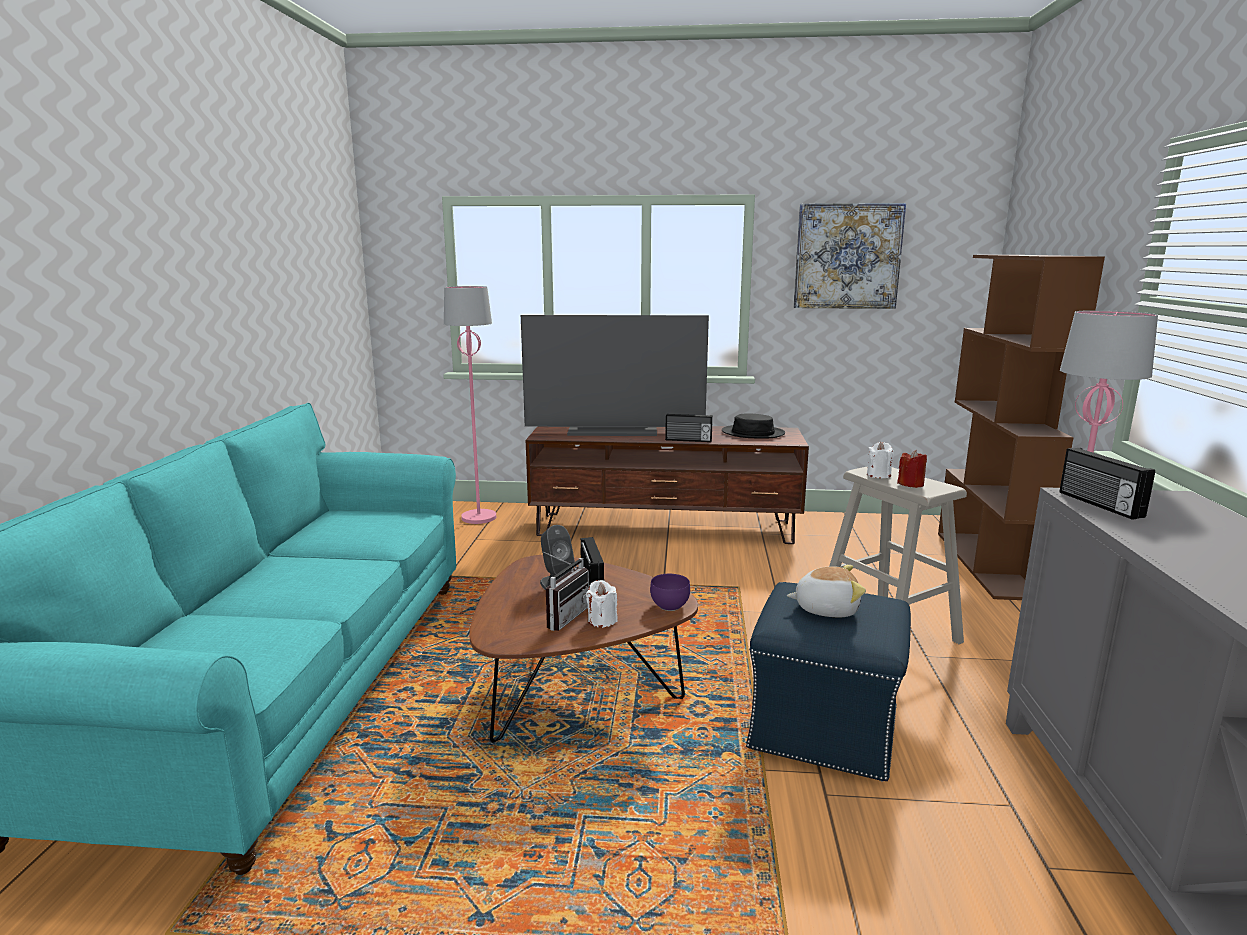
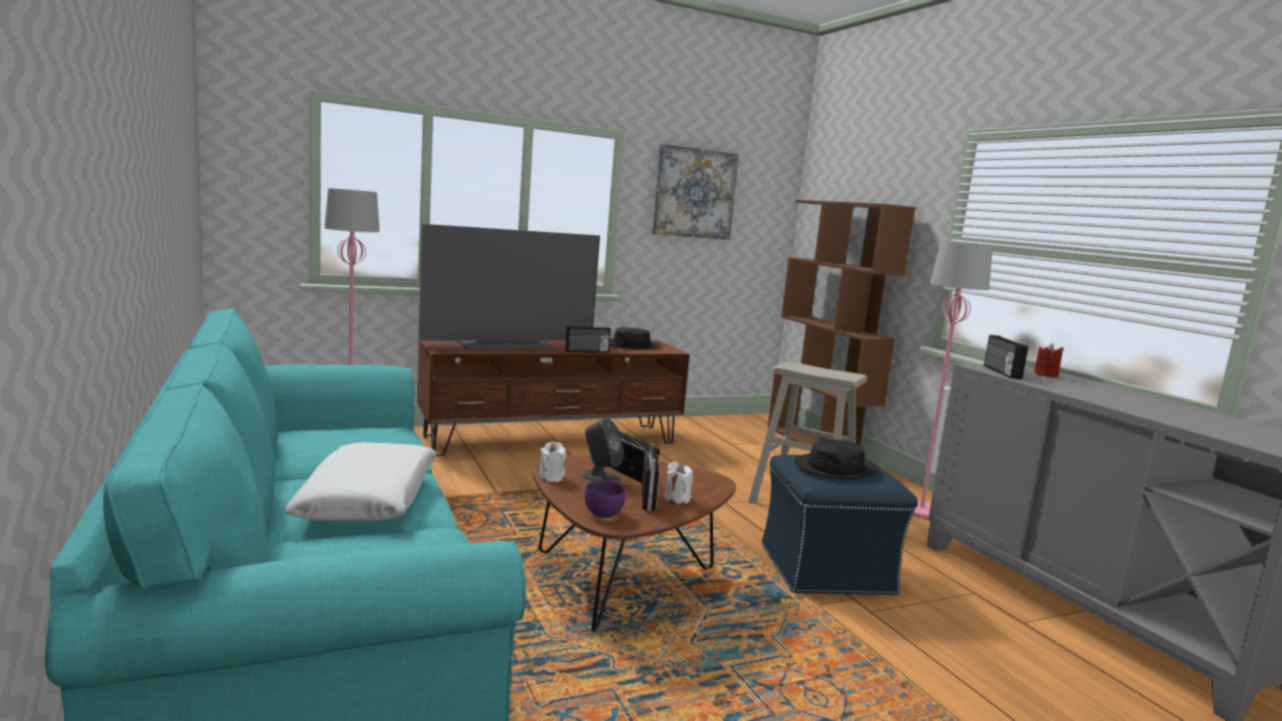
camera: 30 degrees left, 5 degrees down
(305, 583) = (369, 499): none -> white pillow
(668, 606) = (711, 482): purple bowl -> purple bowl (601, 514)
(826, 609) = (835, 468): plush toy -> black hat
(878, 475) = (801, 368): white candle -> white candle (551, 477)
(911, 484) = (830, 373): red candle -> red candle (1045, 375)
(1098, 504) = (1001, 372): radio -> radio turned 45 degrees clockwise

